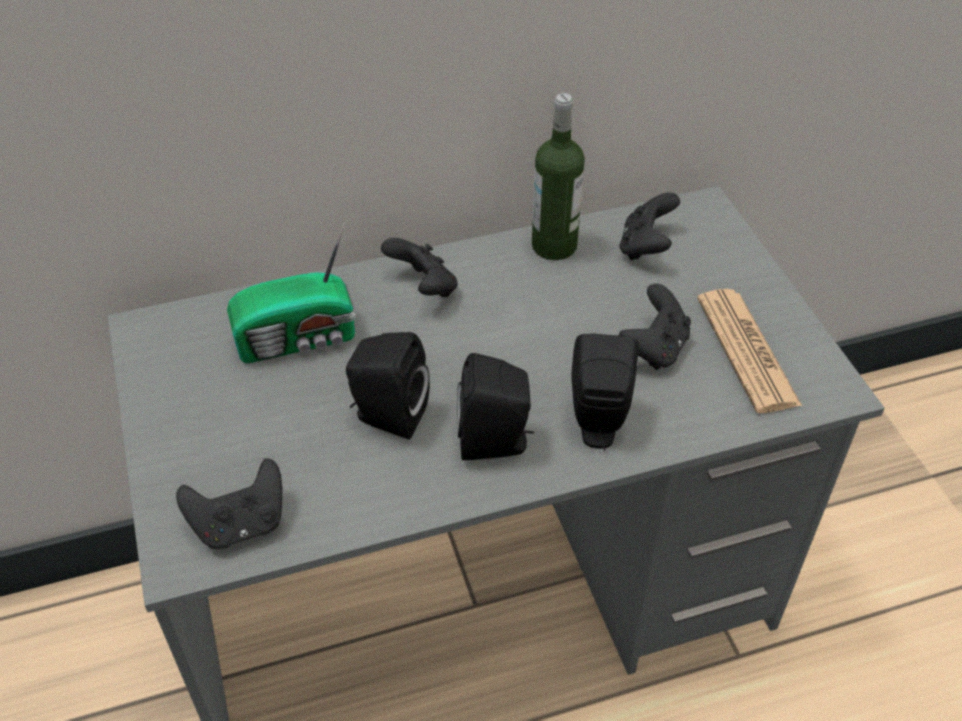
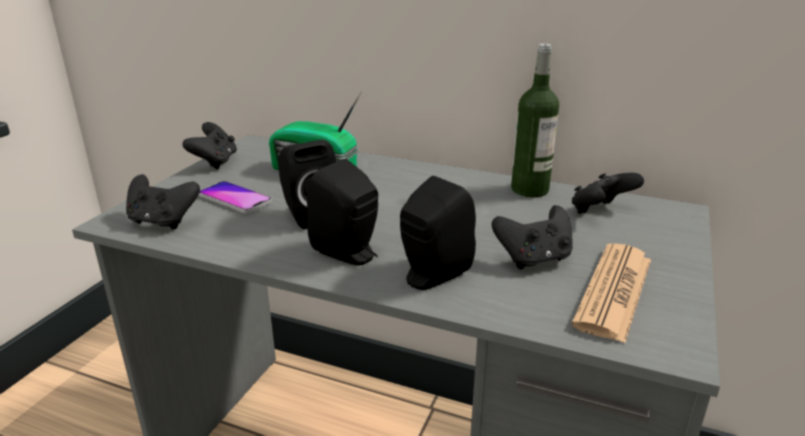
camera: 40 degrees right, 20 degrees down
(269, 439) = (235, 198): none -> phone
(424, 288) = (416, 177): black game controller -> black game controller (215, 162)

